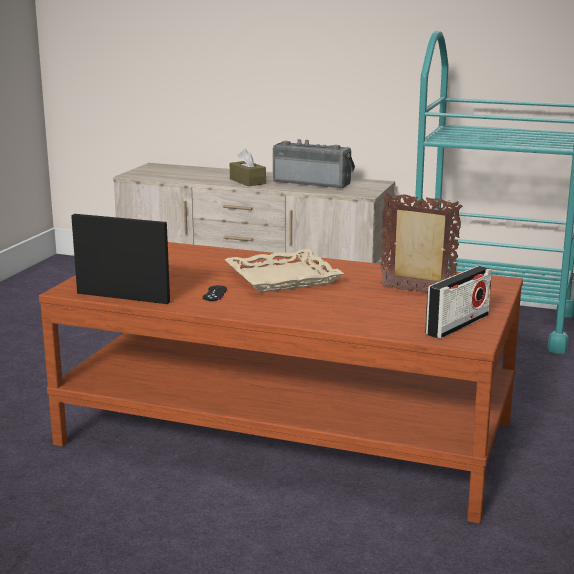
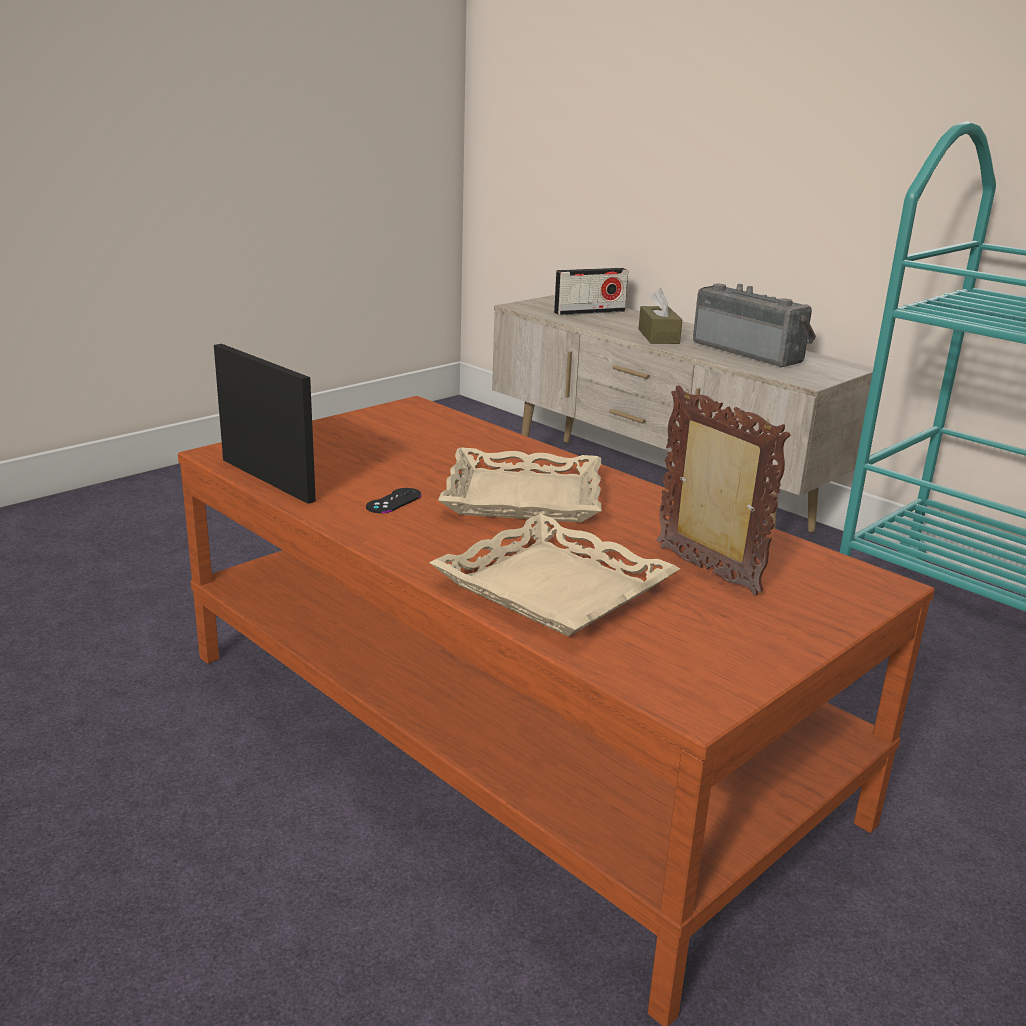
camera: 25 degrees right, 5 degrees up
(354, 313) = (552, 588): none -> beige tray
(457, 325) = (703, 659): radio -> radio (589, 312)

